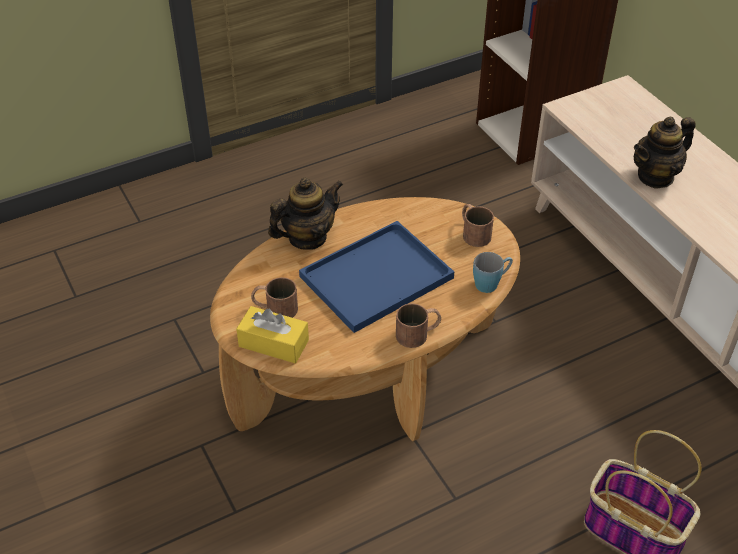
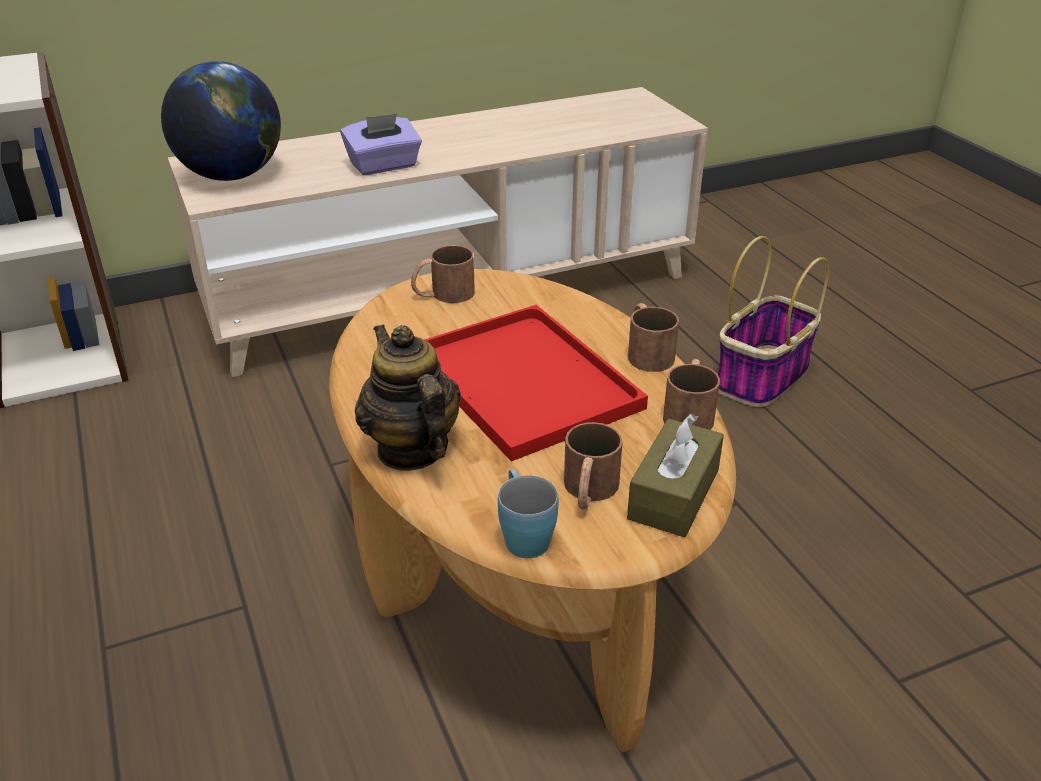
camera: 85 degrees left, 10 degrees down
(273, 343) = (674, 494): yellow tissue box -> brown tissue box
(352, 353) = (689, 412): none -> brown mug
(377, 275) = (520, 380): blue tray -> red tray
(491, 283) = (549, 290): blue mug -> blue mug (523, 535)
(606, 109) = (232, 176): none -> globe
(655, 176) = (384, 166): teapot -> purple tissue box

